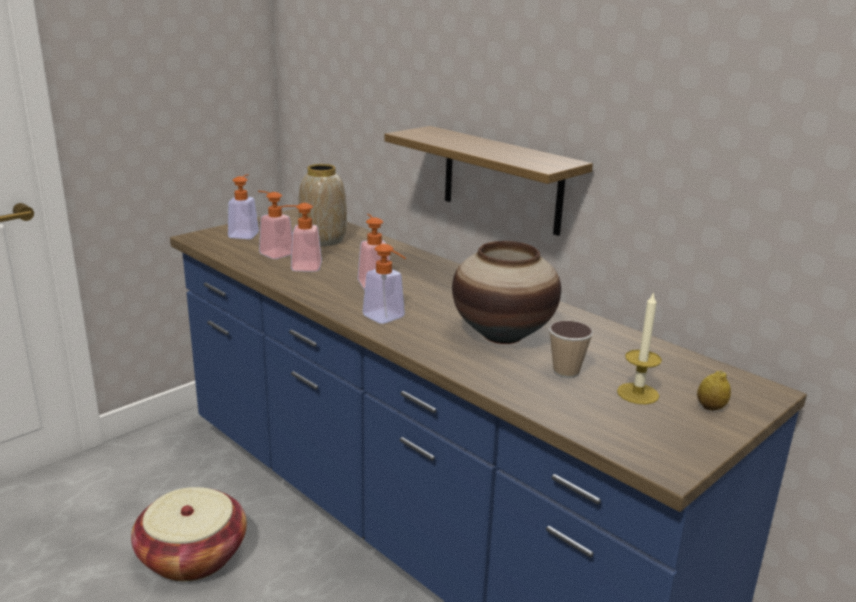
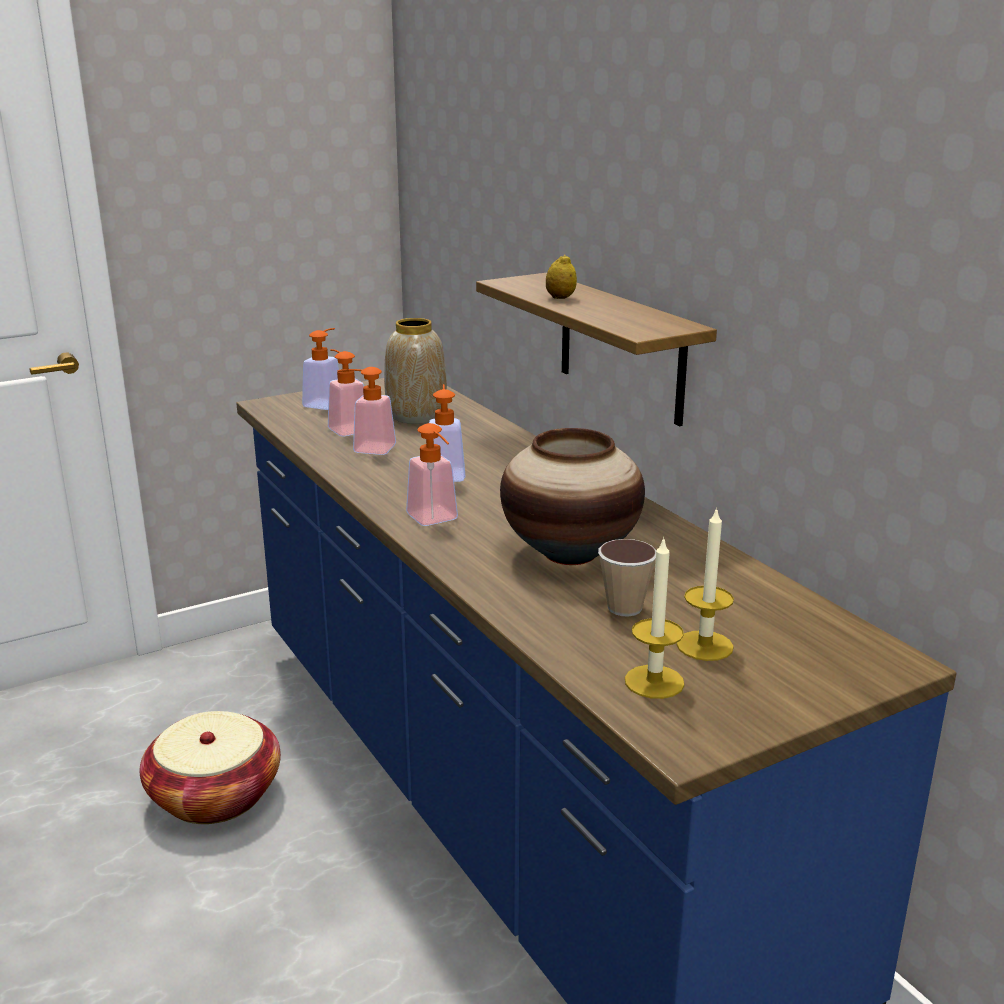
camera: 15 degrees right, 0 degrees up
(620, 423) = (654, 682): none -> candle
(711, 408) = (796, 675): lemon -> lemon (560, 298)

